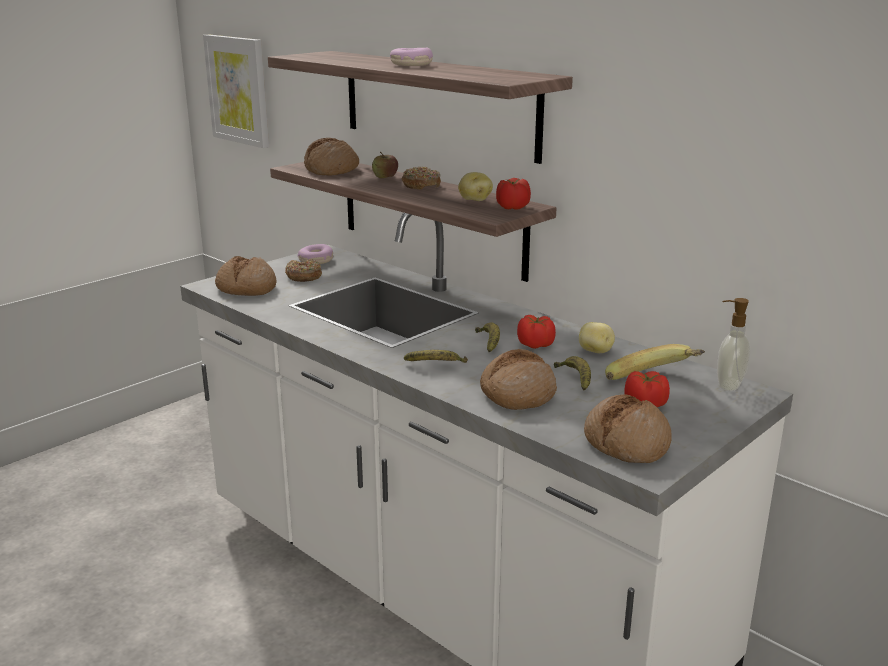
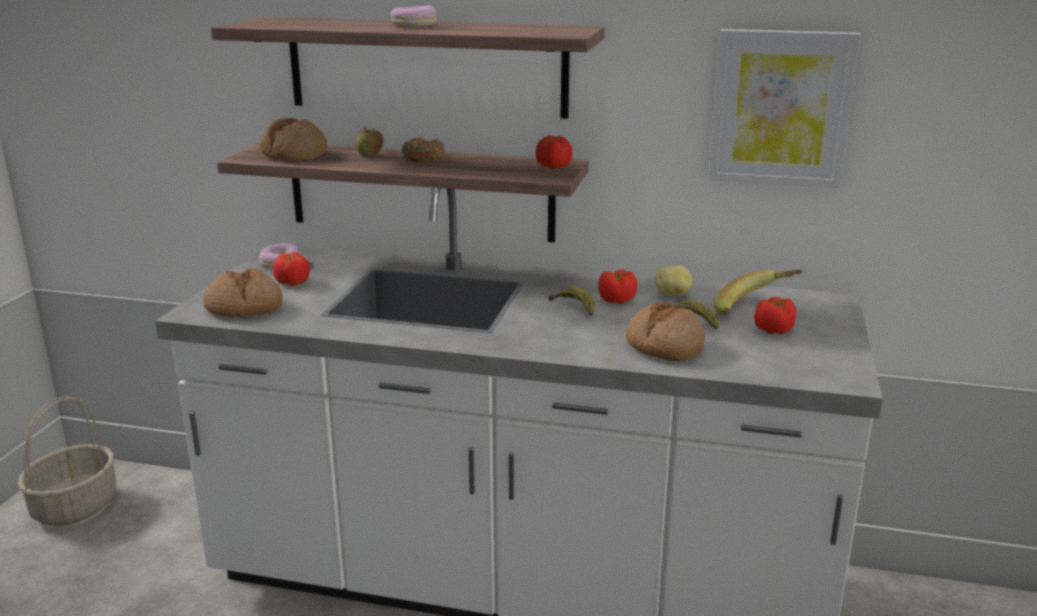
camera: 30 degrees left, 0 degrees up
(191, 426) = (75, 506): none -> basket
(238, 90) = (97, 74): picture -> picture (780, 108)
(303, 276) = (292, 282): donut -> tomato
(436, 365) = (558, 339): banana -> none
(474, 200) = (505, 164): potato -> none
(627, 442) = (804, 363): bread -> none
(728, 385) = (808, 298): soap dispenser -> none

